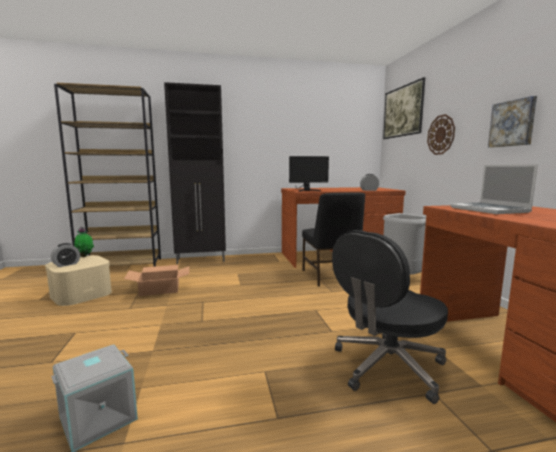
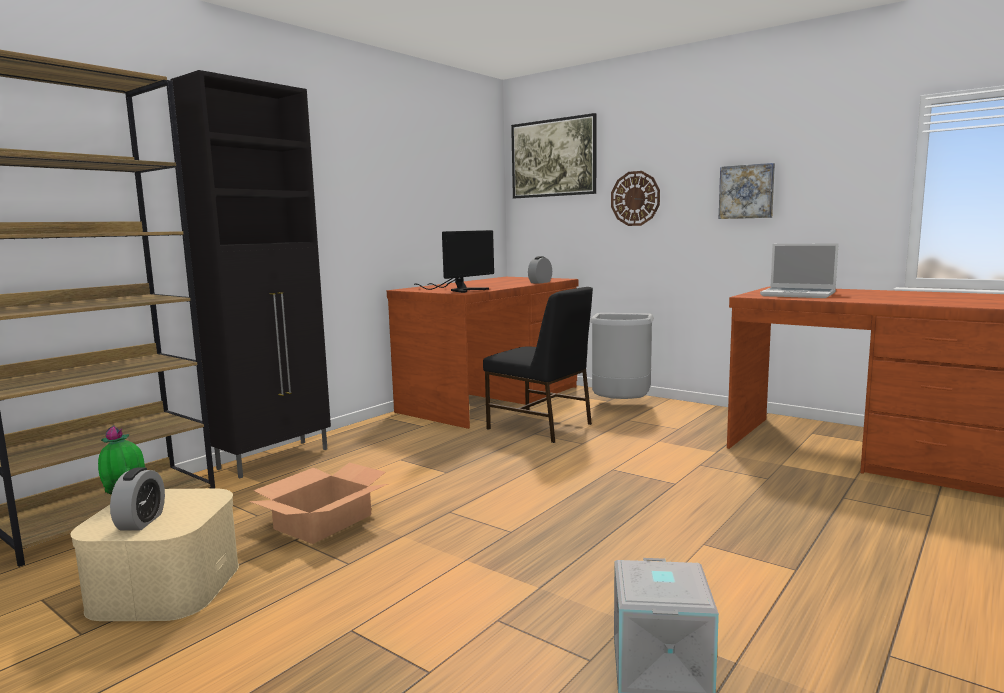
camera: 40 degrees left, 0 degrees up
(387, 367) = (780, 493): black office chair -> none

